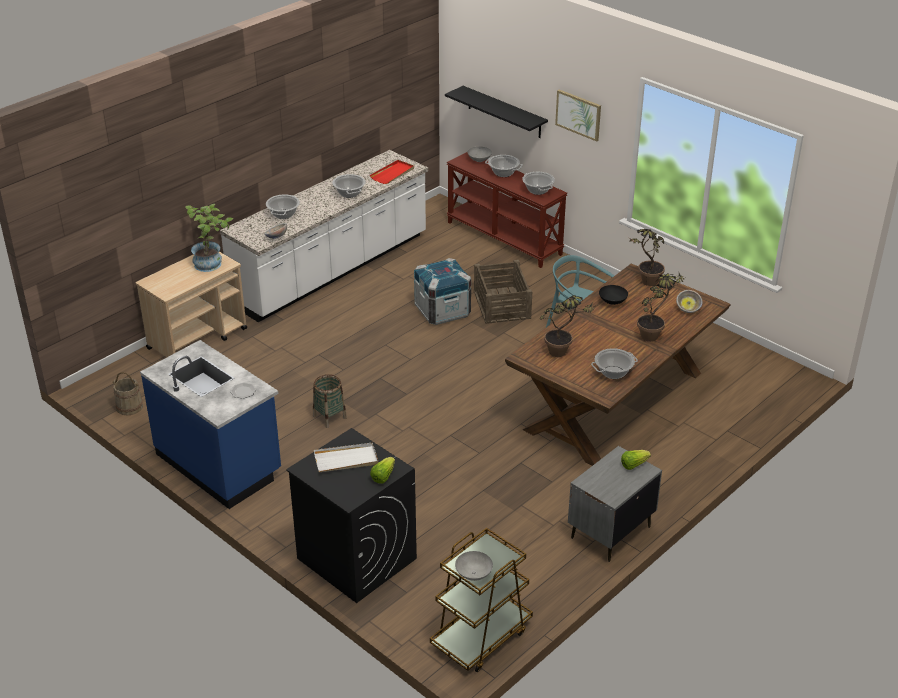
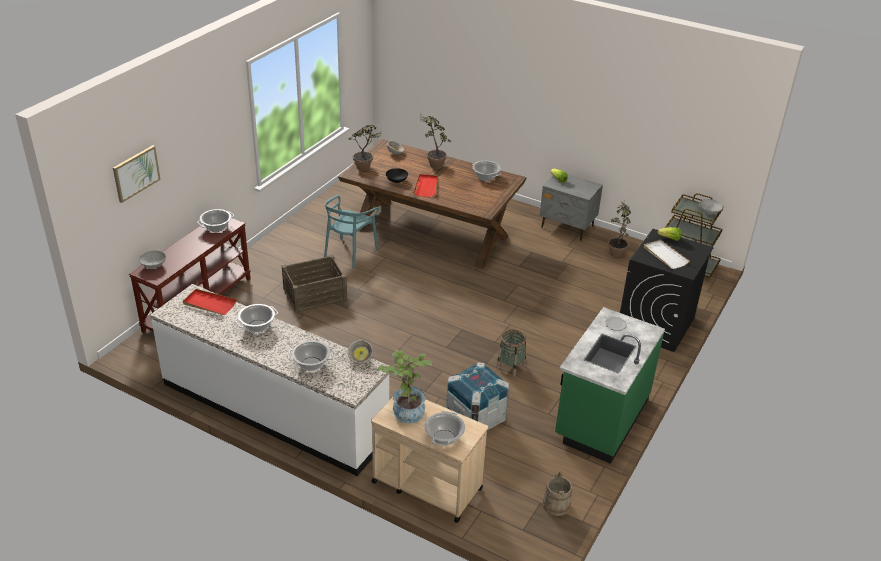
camera: 105 degrees left, 0 degrees up
(219, 463) = (600, 418): blue counter -> green counter
(442, 311) = (334, 326): crate -> crate (475, 417)
(503, 173) = (182, 249): cooking pot -> cooking pot (444, 438)
(504, 112) = (148, 204): black shelf -> none
(563, 354) = (473, 196): potted plant -> potted plant (616, 251)
(578, 114) = (209, 138): picture -> picture (136, 173)
(595, 321) = (426, 187): none -> red tray

